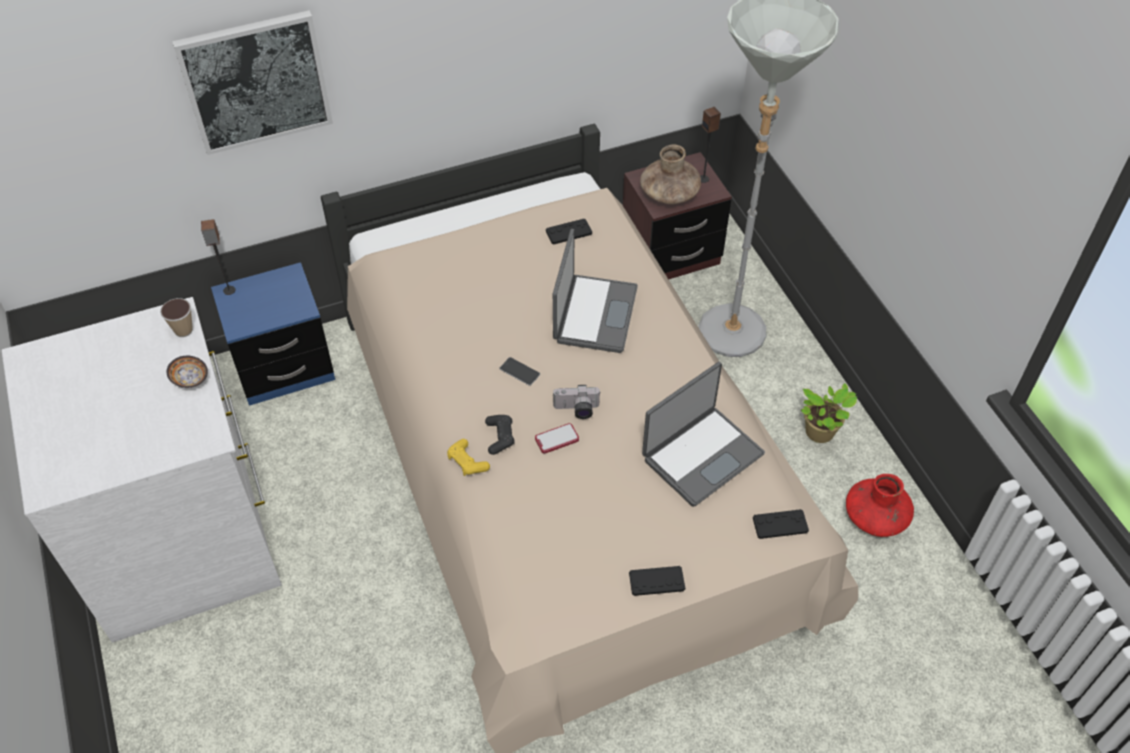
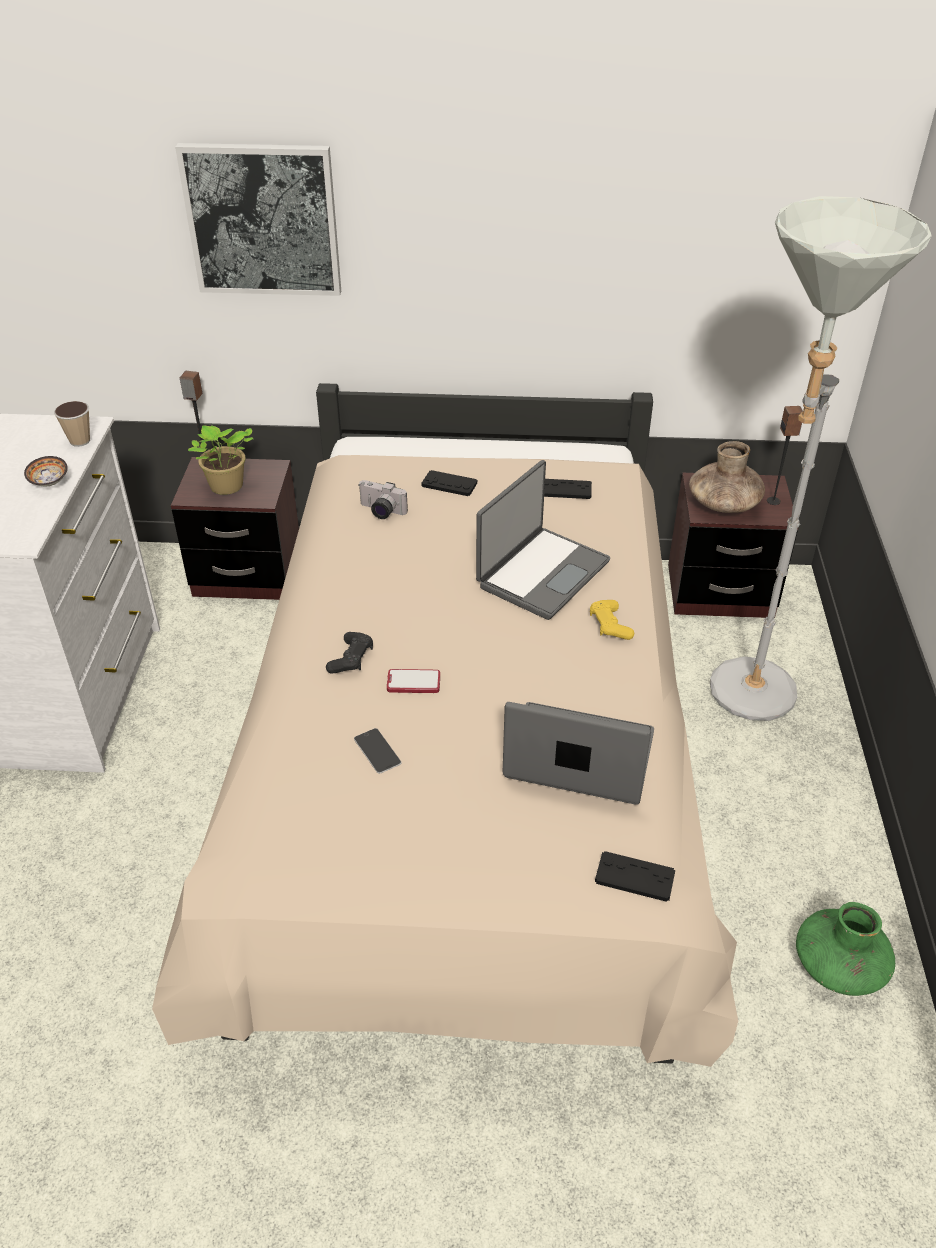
camera: 25 degrees right, 10 degrees down
(284, 368) = (248, 574): blue nightstand -> brown nightstand
(467, 462) = (297, 672): yellow game controller -> yellow game controller (610, 625)
(519, 371) = (419, 602): phone -> phone (377, 751)
(576, 410) = (457, 661): camera -> camera (380, 511)
(656, 581) = (428, 882): black game controller -> black game controller (449, 484)
(701, 455) = (578, 759): laptop -> laptop turned 150 degrees counterclockwise
(821, 434) = (811, 839): potted plant -> potted plant (226, 487)
(875, 516) = (839, 965): red vase -> green vase

